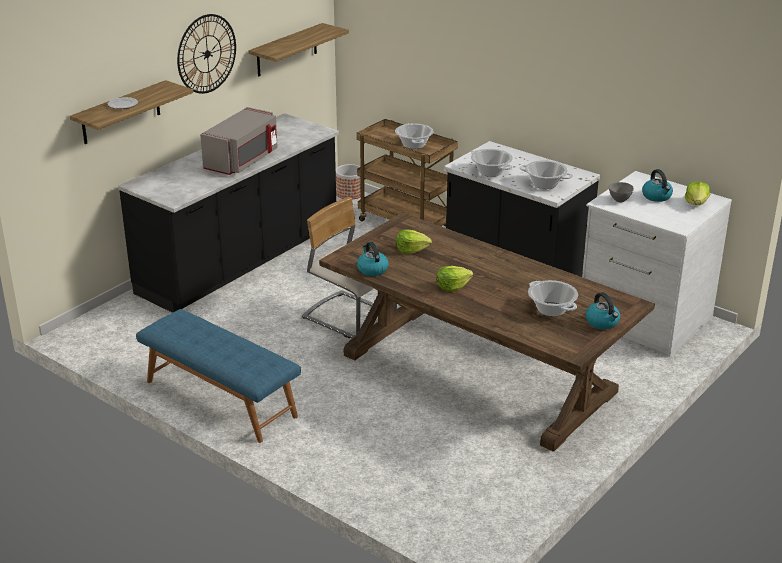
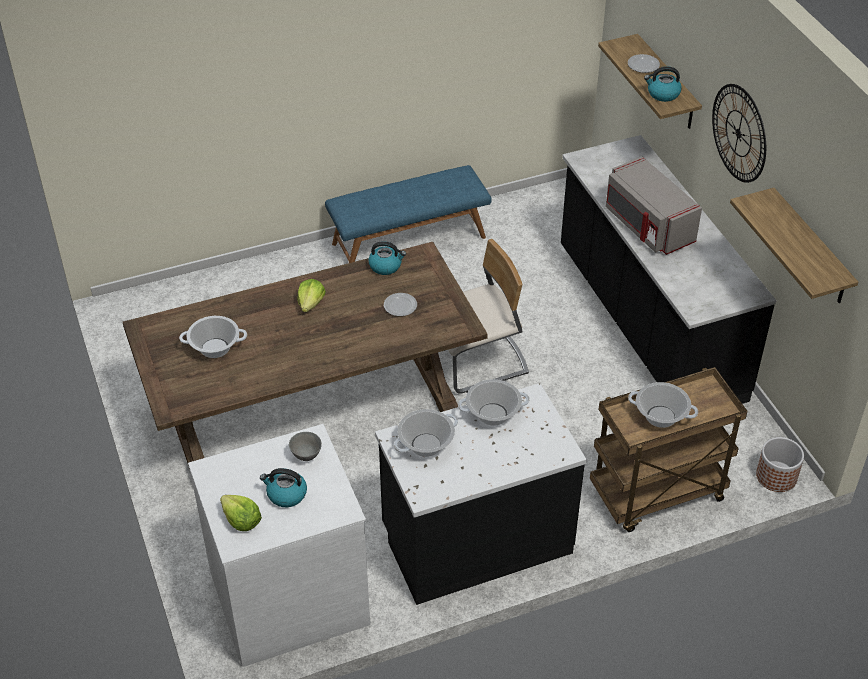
camera: 120 degrees right, 15 degrees up
(411, 250) = (400, 306): lettuce -> plate
(602, 322) = (164, 370): kettle -> kettle (662, 94)

